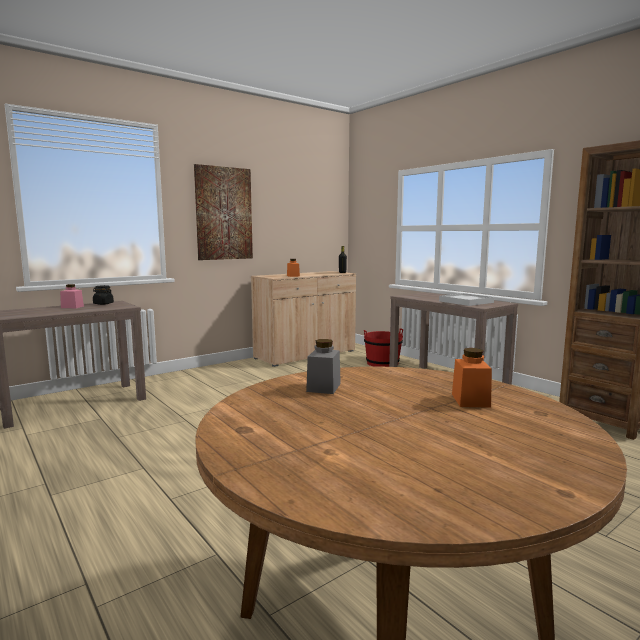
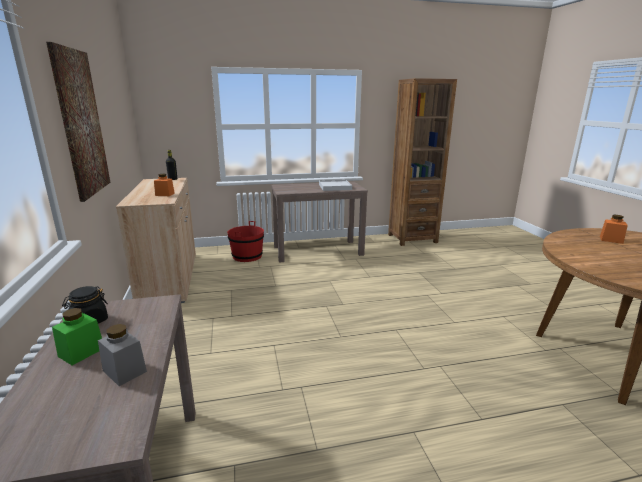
camera: 65 degrees left, 10 degrees up
(72, 307) = (81, 352): pink jar -> green jar
(323, 387) = (600, 261): grey jar -> grey jar (124, 371)

